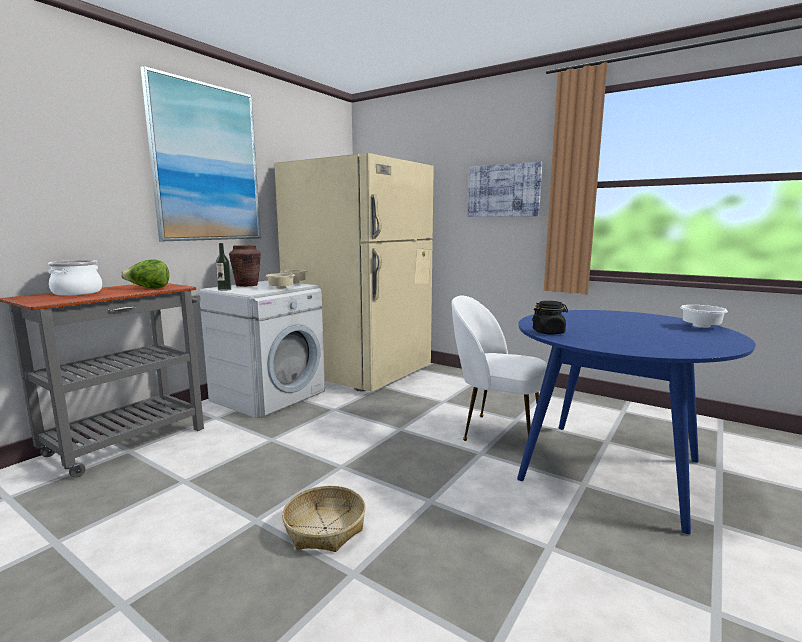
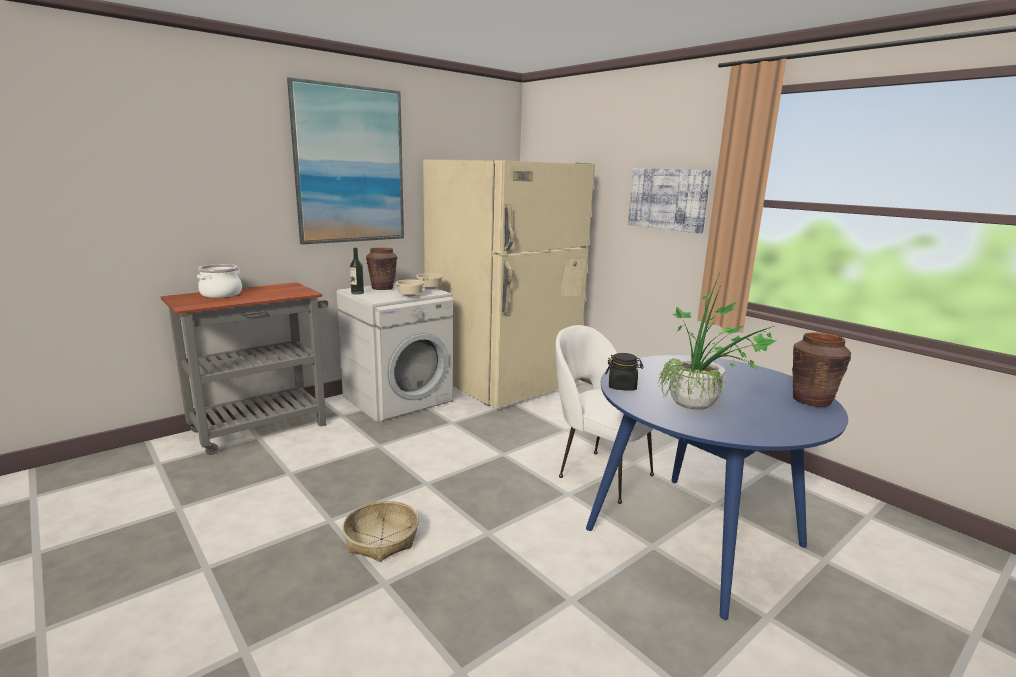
camera: 15 degrees right, 5 degrees up
(148, 288) = (280, 293): lettuce -> none
(634, 340) = (700, 410): none -> potted plant
(702, 327) = (811, 400): white bowl -> brown vase

